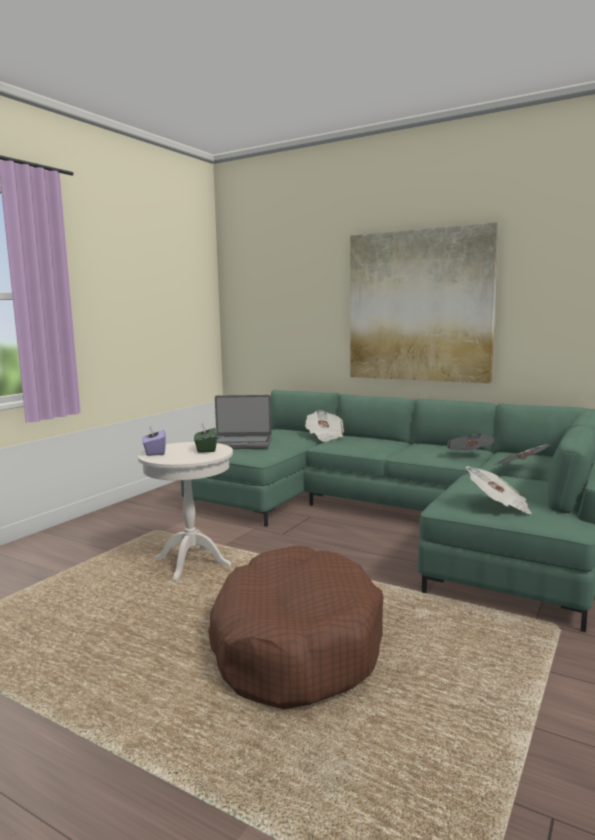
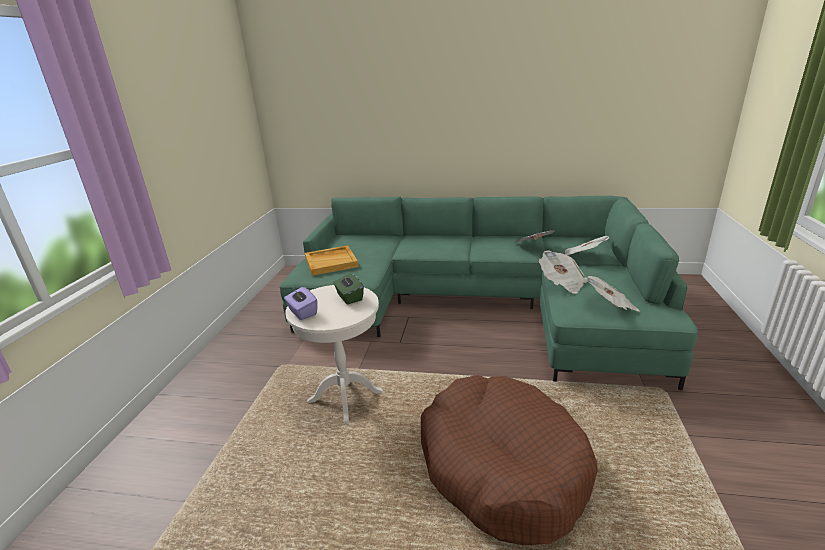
camera: 20 degrees left, 15 degrees up
(241, 444) = (331, 262): laptop -> beige tray
(324, 437) = (397, 240): newspaper -> newspaper (562, 283)
(419, 306) = (470, 112): picture -> none

